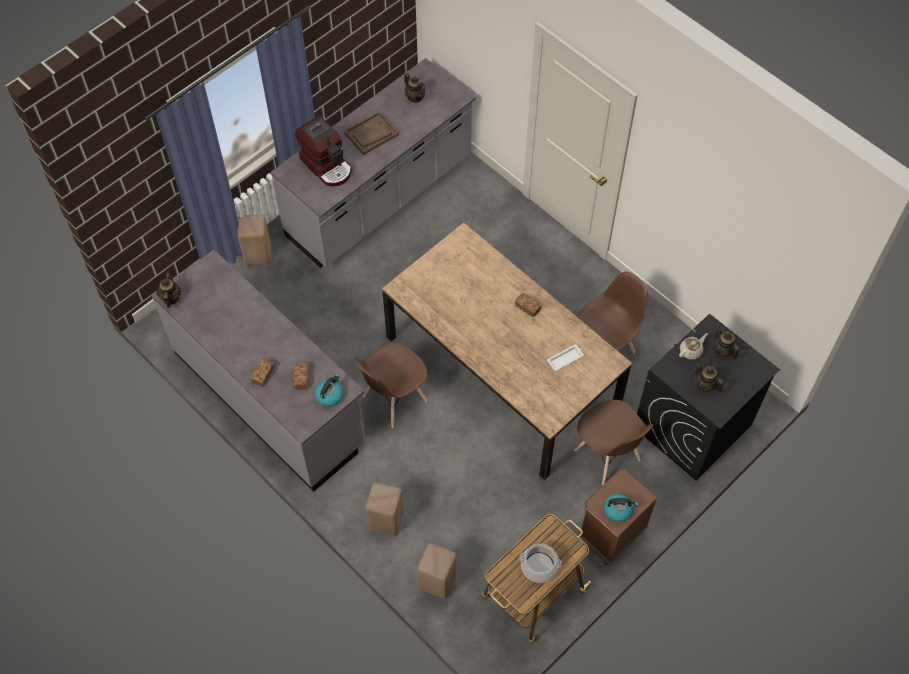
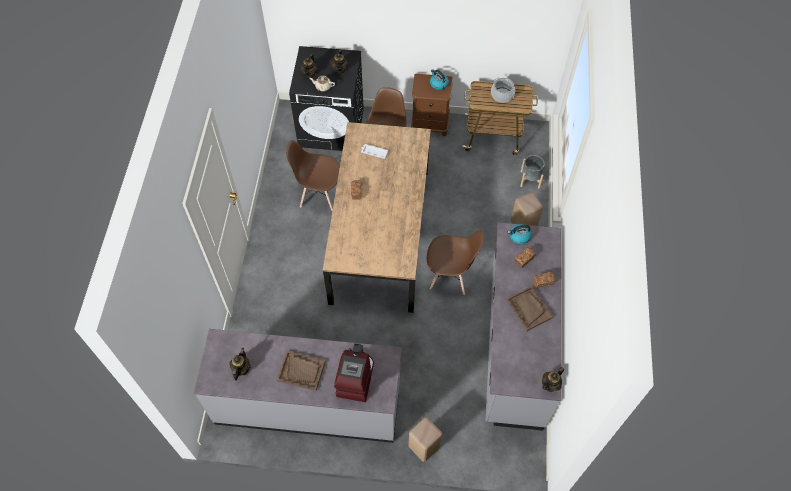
camera: 130 degrees left, 0 degrees up
(251, 340) = (529, 309): none -> brown tray
(436, 582) = (530, 179): beige stool -> grey planter

